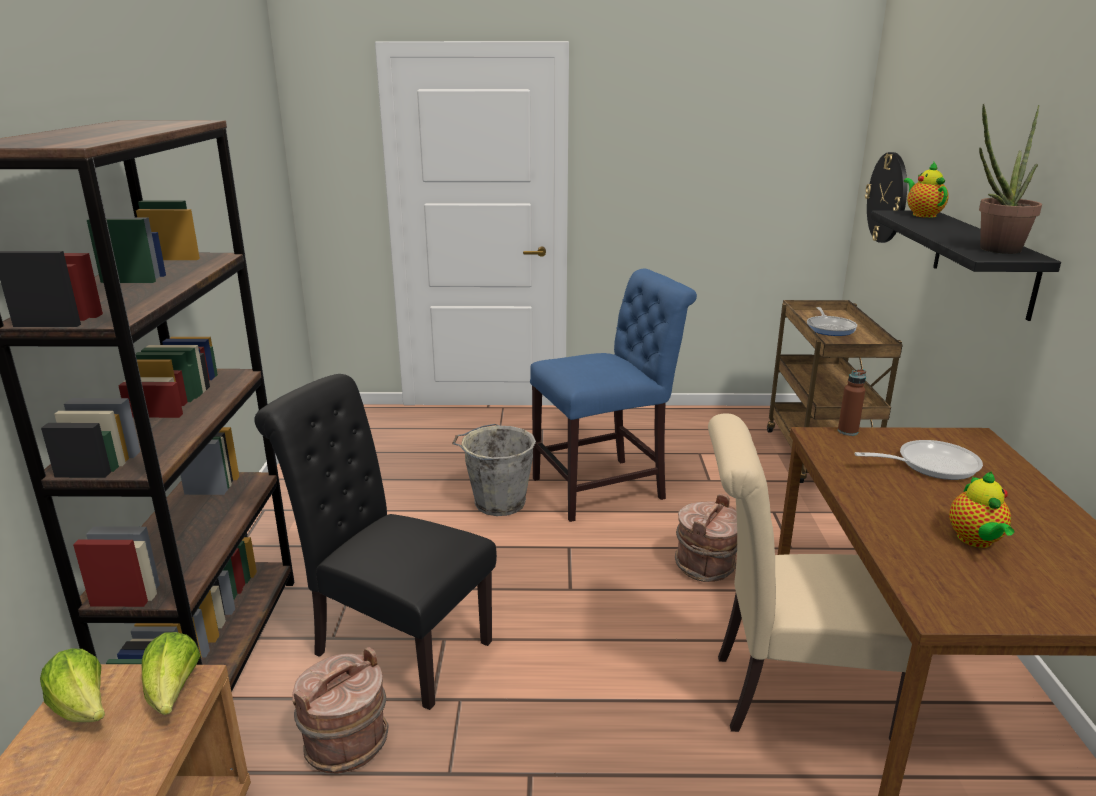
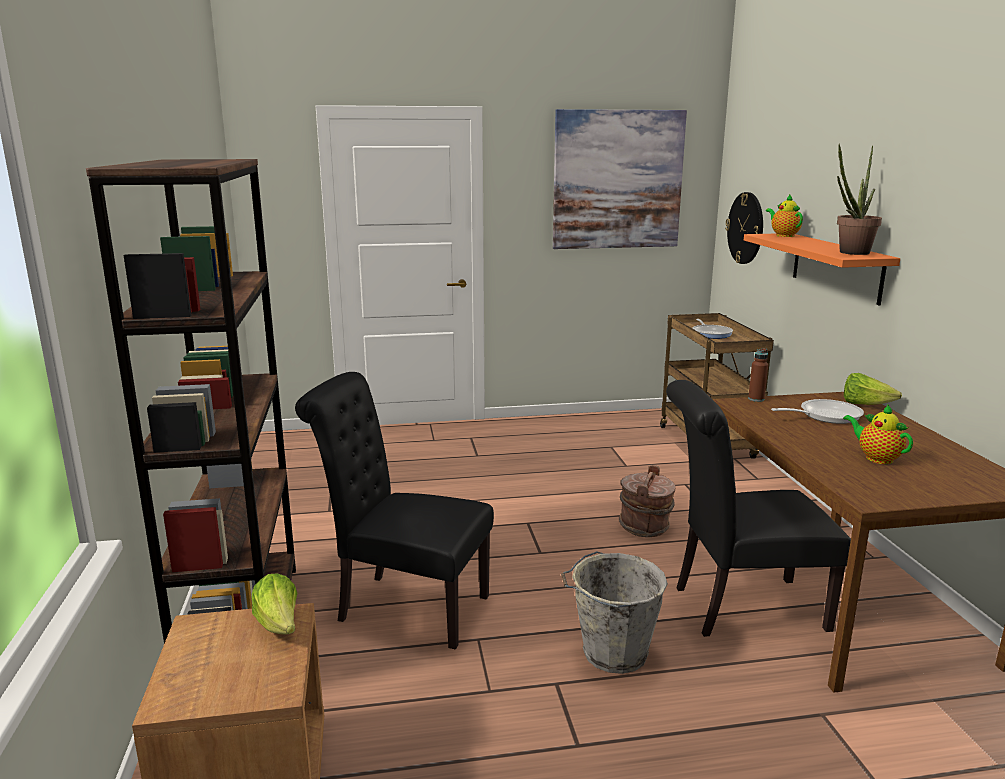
camera: 10 degrees left, 5 degrees down
(83, 709) = (205, 644): lettuce -> lettuce (865, 405)
(345, 743) = (392, 680): brown bucket -> none
(497, 503) = (454, 495): grey bucket -> grey bucket (612, 653)
(605, 487) = (542, 477): blue chair -> none
(733, 132) = (617, 180): none -> picture
(789, 695) = (740, 607): beige chair -> black chair
(976, 541) = (876, 458): teapot -> teapot turned 150 degrees clockwise
(983, 262) = (836, 267): black shelf -> orange shelf

